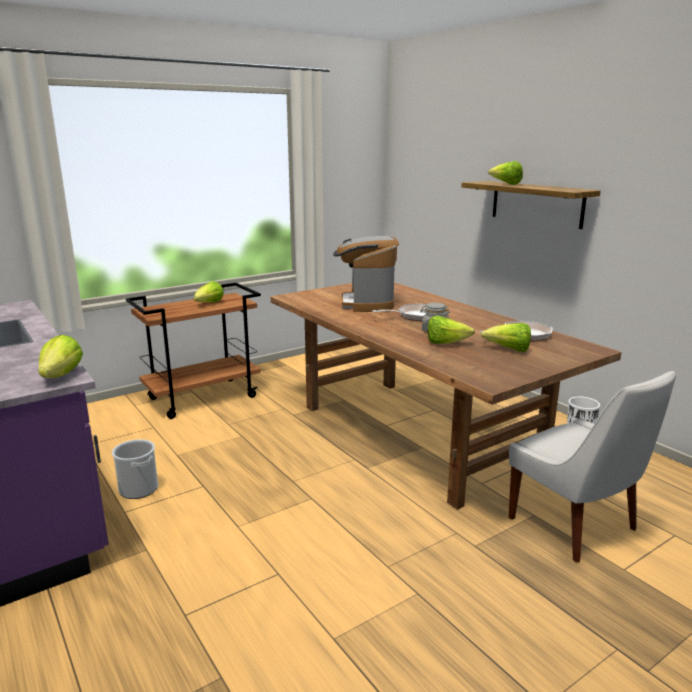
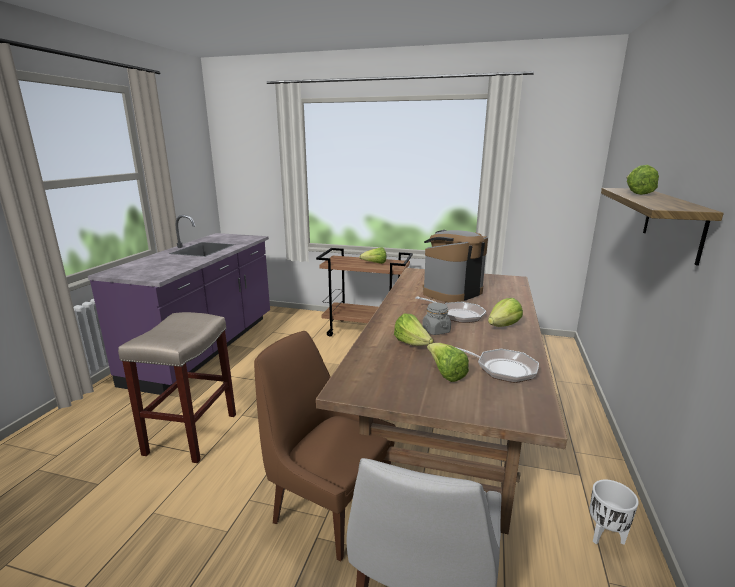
camera: 50 degrees right, 0 degrees up
(61, 375) = (160, 275): lettuce -> lettuce (503, 326)
(138, 489) = (248, 366): bucket -> none
(219, 572) = (192, 433): none -> beige stool
(444, 526) = (328, 505): none -> brown chair

